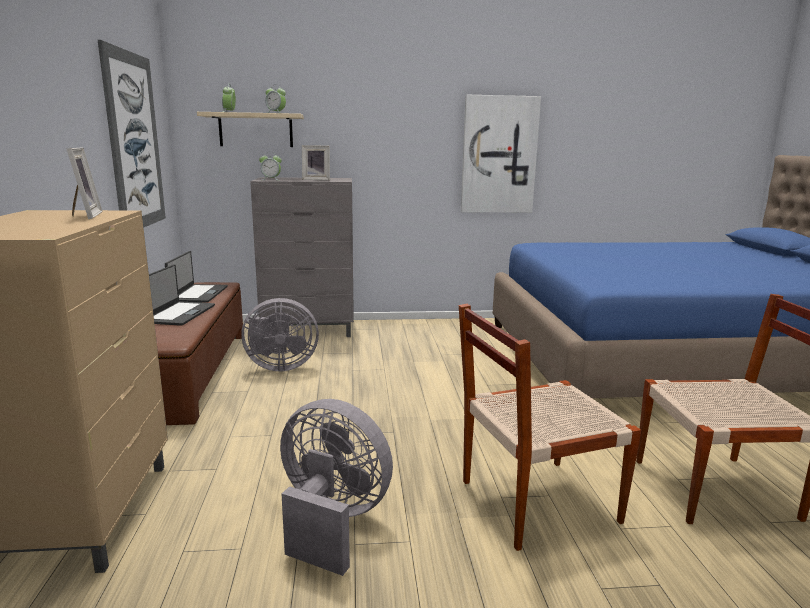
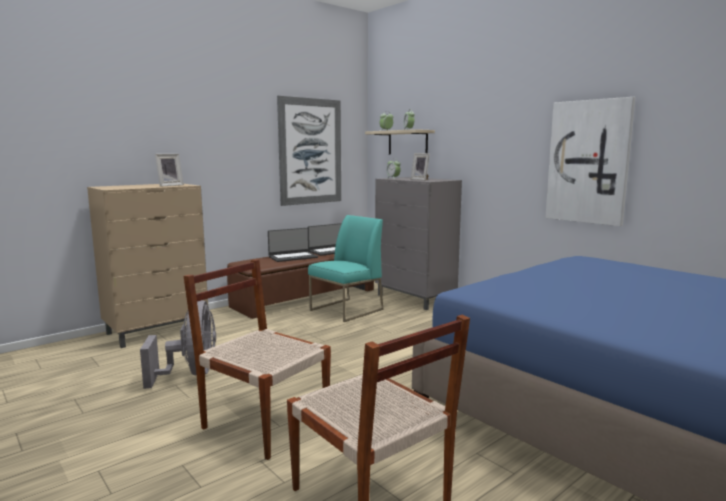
camera: 55 degrees right, 5 degrees down
(279, 366) = (346, 310): grey fan -> turquoise chair

